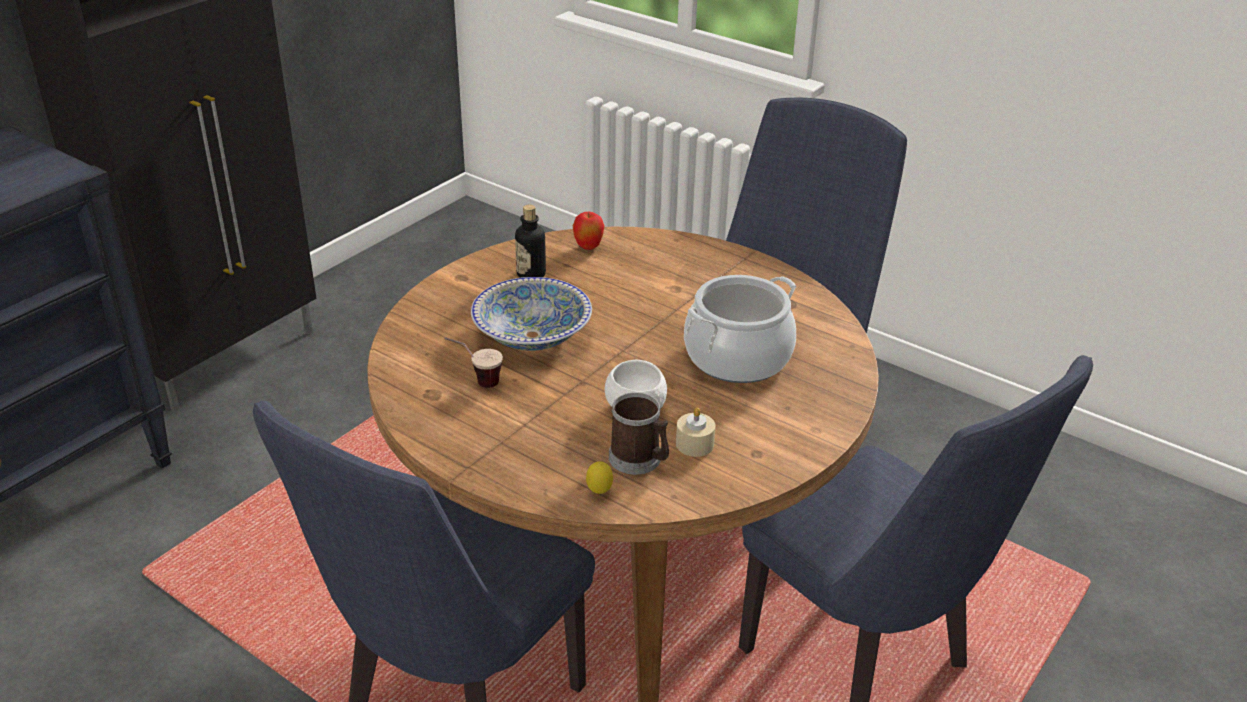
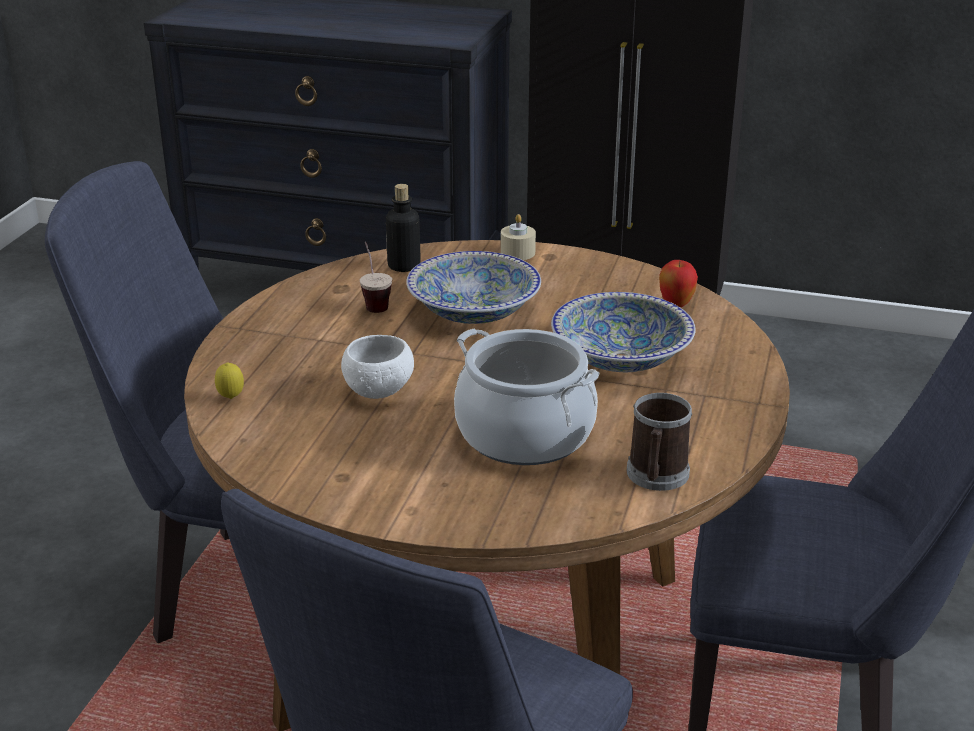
camera: 70 degrees right, 5 degrees down
(531, 274) = (588, 287): bottle -> bottle (404, 266)
(640, 460) = (294, 409): mug -> mug (656, 476)
(652, 290) = (621, 358): none -> bowl
(694, 444) = (338, 436): beige candle -> beige candle (518, 252)

